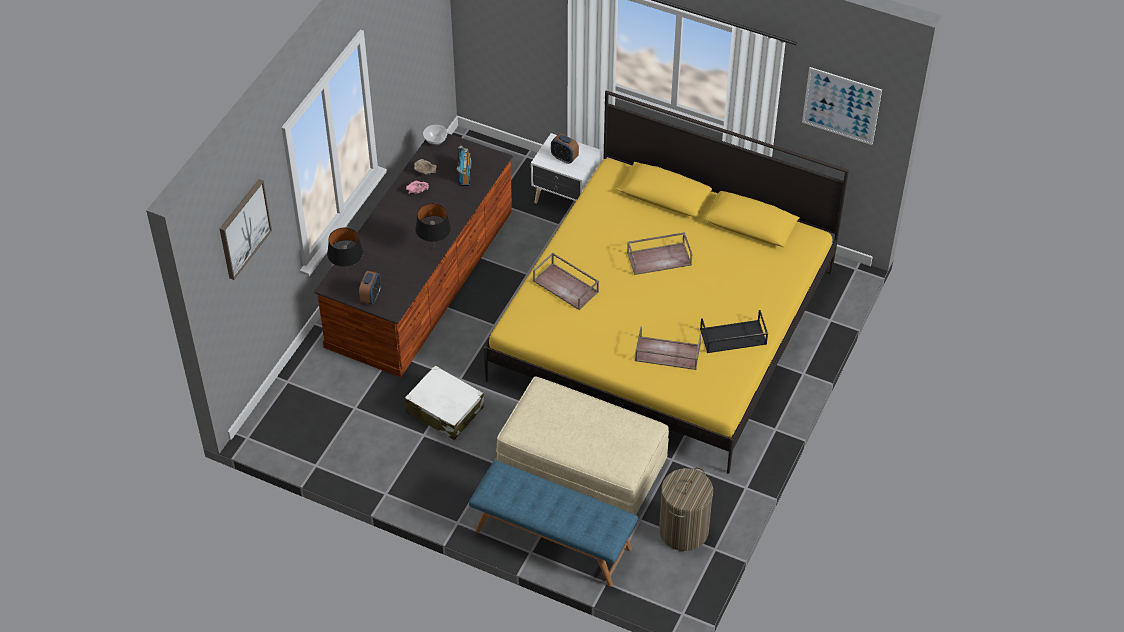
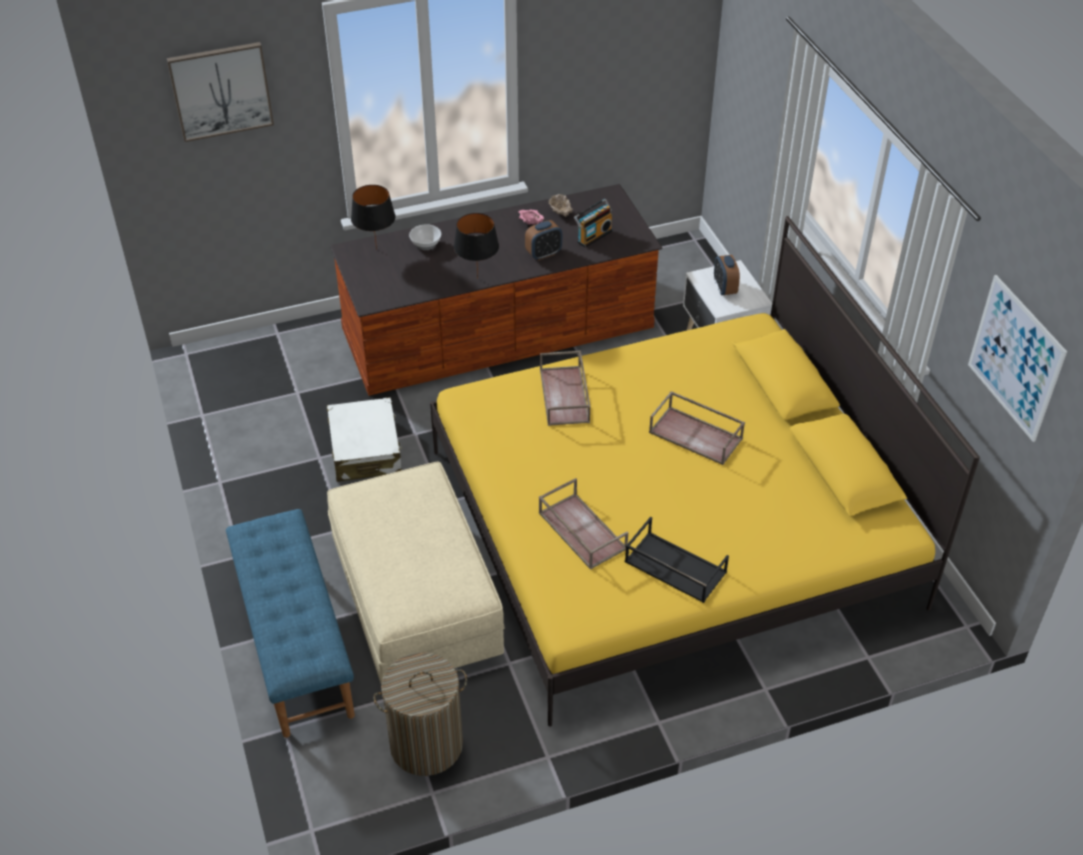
camera: 45 degrees right, 5 degrees down
(371, 297) = (368, 280): alarm clock -> alarm clock (543, 254)
(435, 140) = (607, 193): bowl -> bowl (426, 244)

